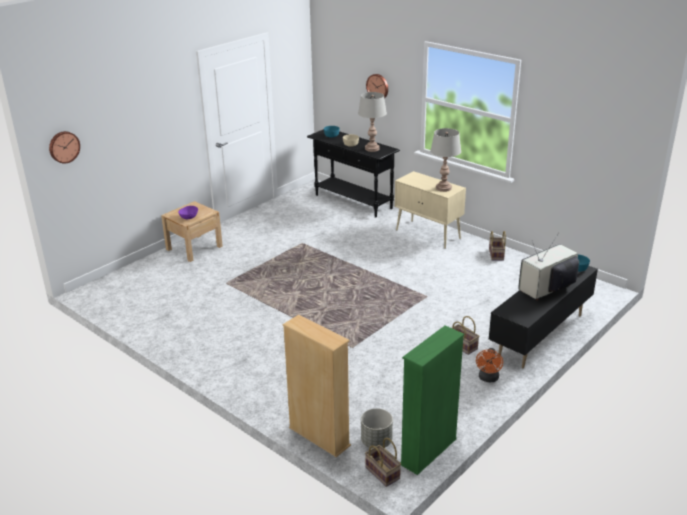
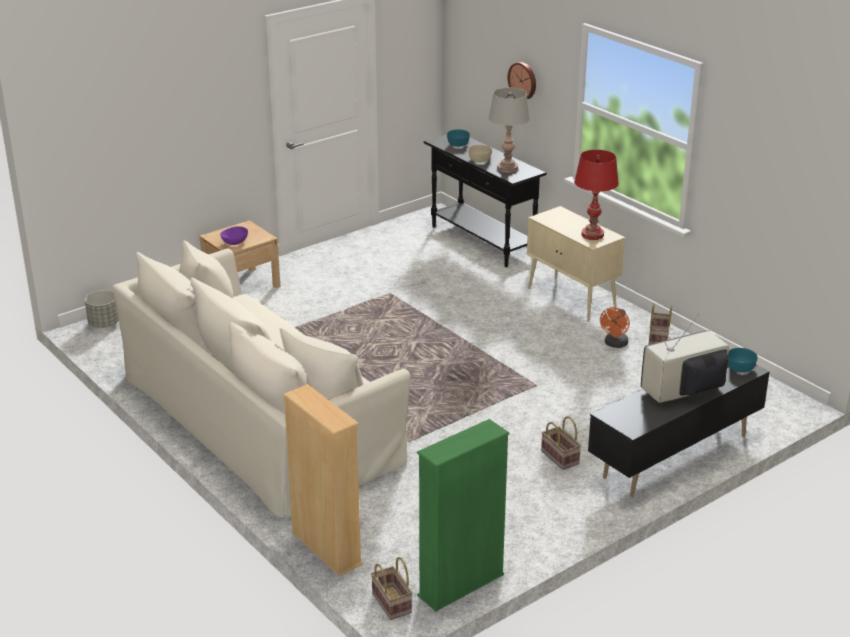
camera: 10 degrees right, 0 degrees up
(63, 147) = (69, 134): wall clock -> none
(236, 342) = (259, 416): none -> beige sofa
(376, 441) = (398, 564): grey planter -> grey planter (104, 324)
(443, 188) = (592, 235): grey table lamp -> red table lamp
(488, 379) = (577, 504): orange fan -> orange fan (615, 344)

